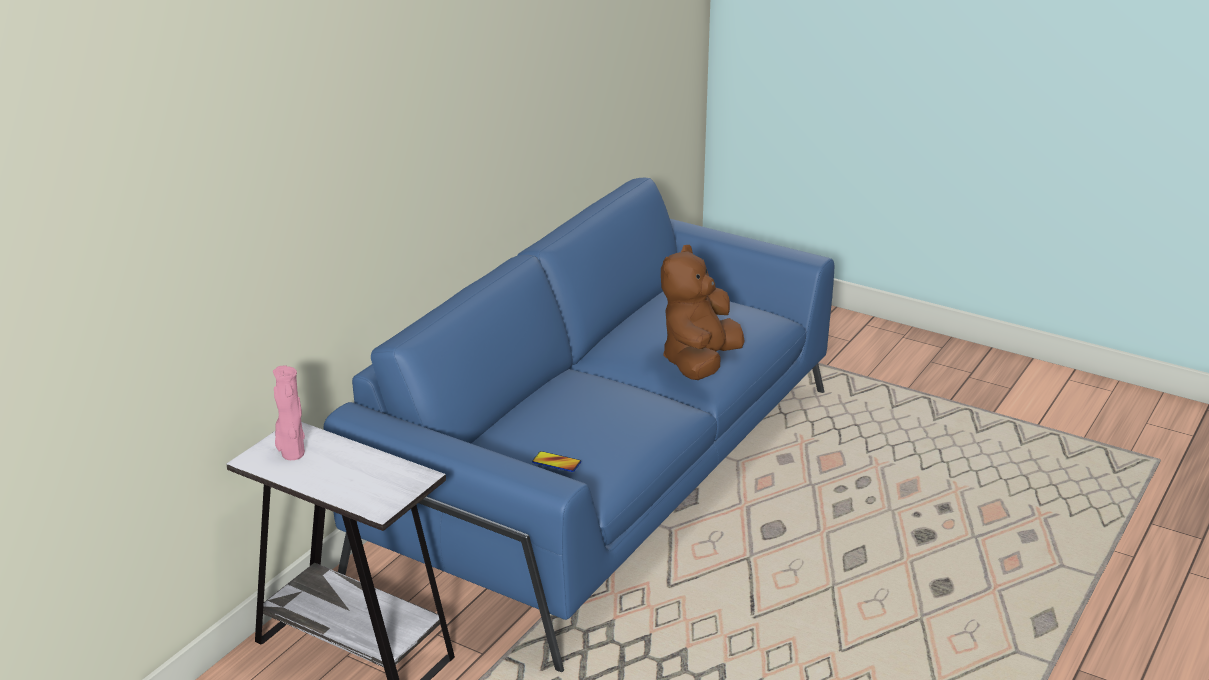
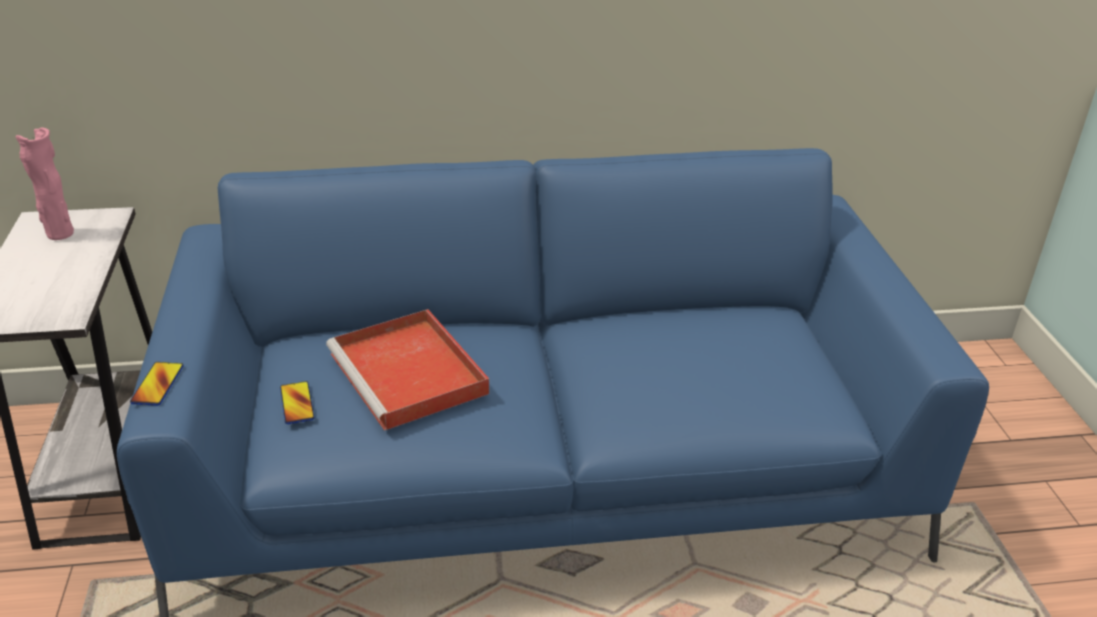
camera: 50 degrees right, 5 degrees up
(525, 475) = (157, 385): none -> phone
(585, 415) = (410, 375): none -> red tray
(699, 363) = (635, 404): brown plush toy -> none

